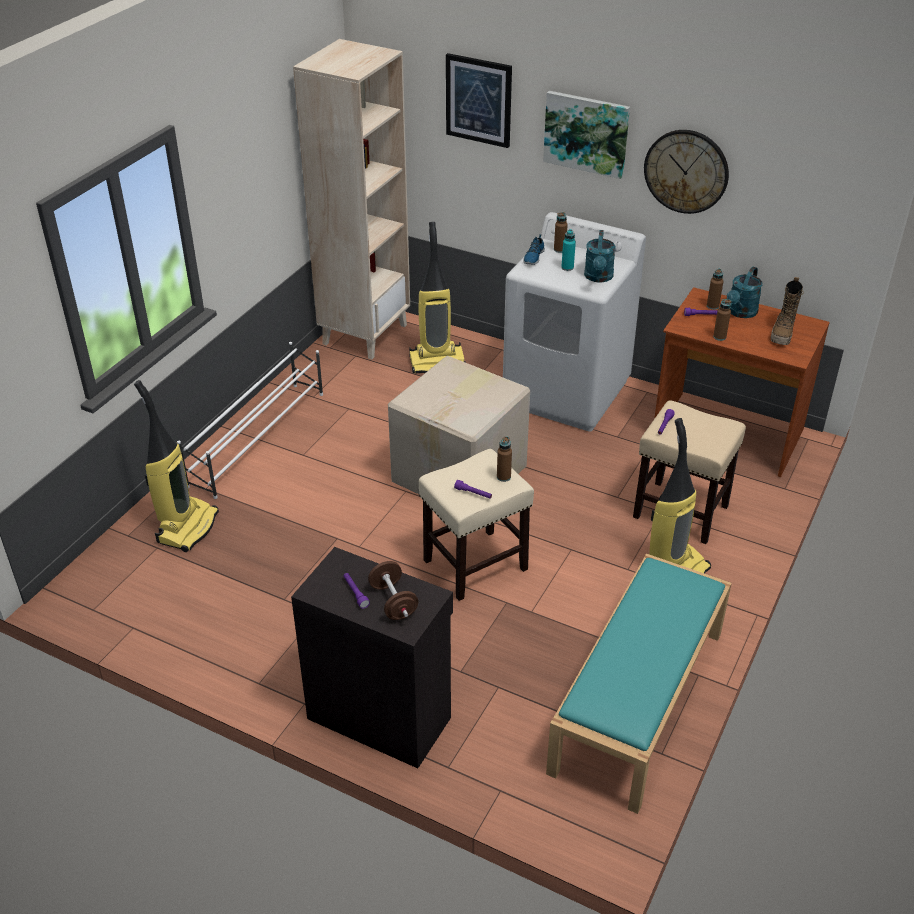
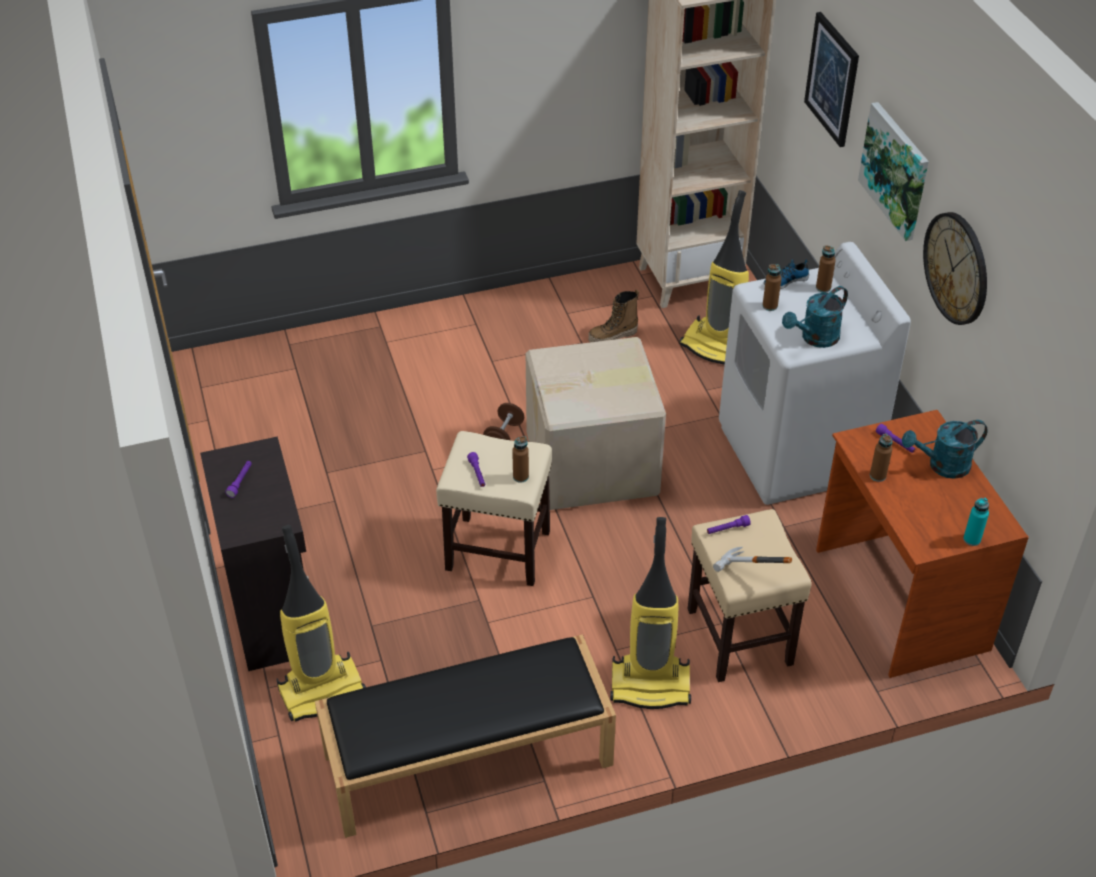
camera: 45 degrees right, 5 degrees up
(187, 527) = (334, 365): vacuum cleaner -> vacuum cleaner (322, 690)
(258, 438) = (477, 323): white shoe rack -> none
(393, 602) = (254, 508): brown dumbbell -> brown dumbbell (504, 436)
(567, 267) = (801, 310): turquoise bottle -> turquoise bottle (972, 539)
(638, 701) = (466, 760): turquoise bench -> black bench
(712, 306) = (923, 441): brown bottle -> brown bottle (770, 306)
(713, 444) = (746, 577): none -> hammer
(782, 334) = (951, 515): boot -> boot (612, 337)

